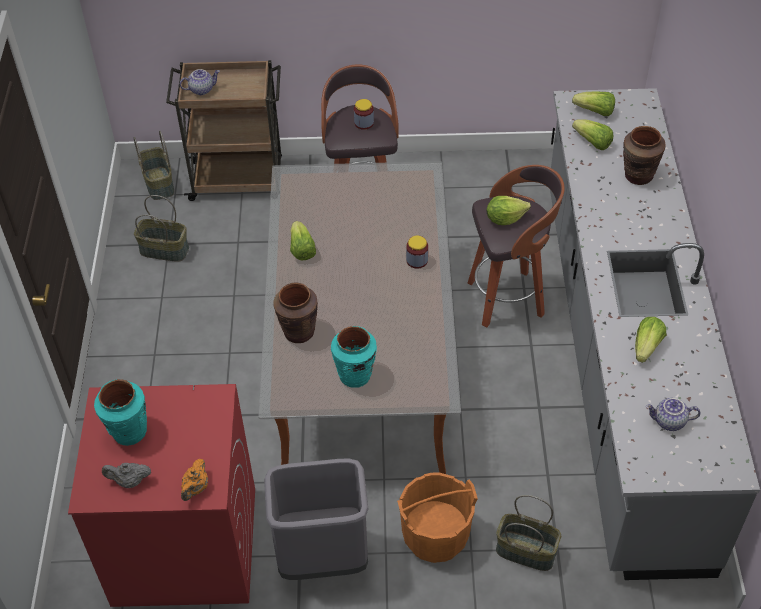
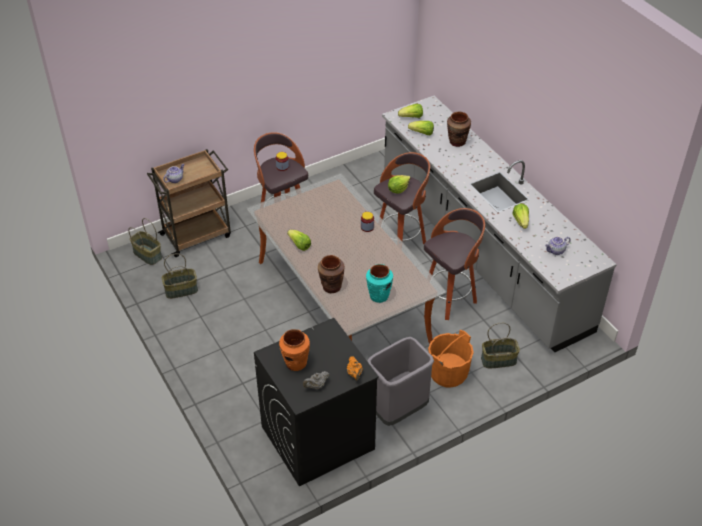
camera: 30 degrees left, 5 degrees down
(129, 432) = (295, 363): turquoise vase -> orange vase
(184, 546) = (317, 438): red washing machine -> black washing machine
(519, 419) = (450, 299): none -> stool

